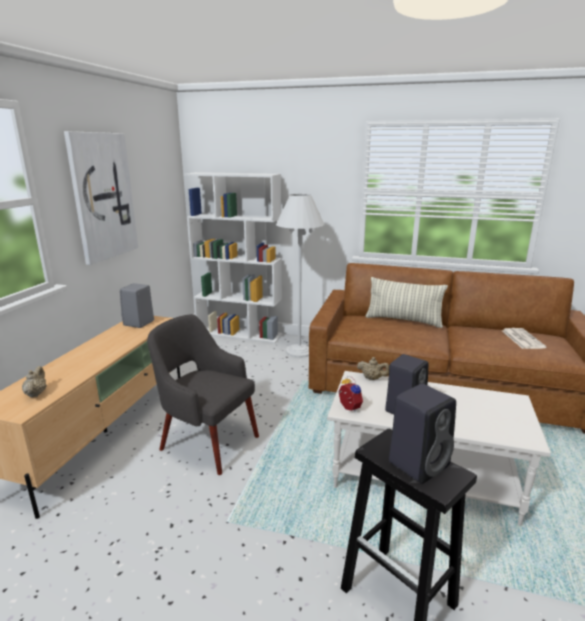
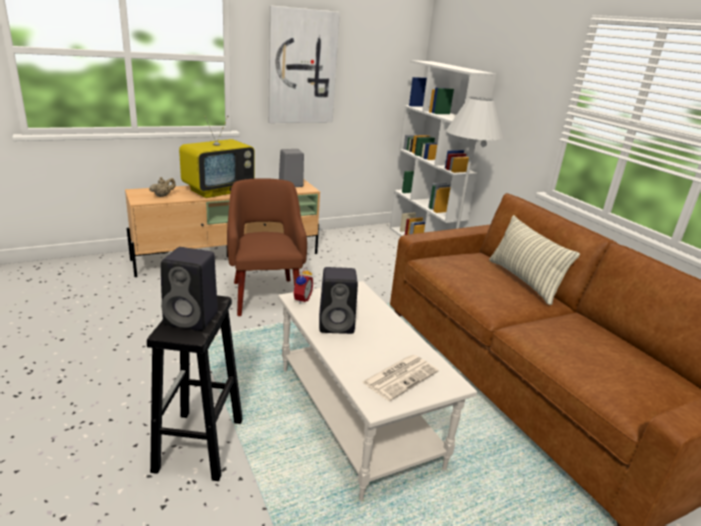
camera: 45 degrees right, 5 degrees up
(85, 359) = (218, 190): none -> television
(208, 442) = (265, 295): grey armchair -> brown armchair
(372, 378) = (368, 296): beige teapot -> none
(522, 339) = (620, 360): newspaper -> newspaper (400, 376)

